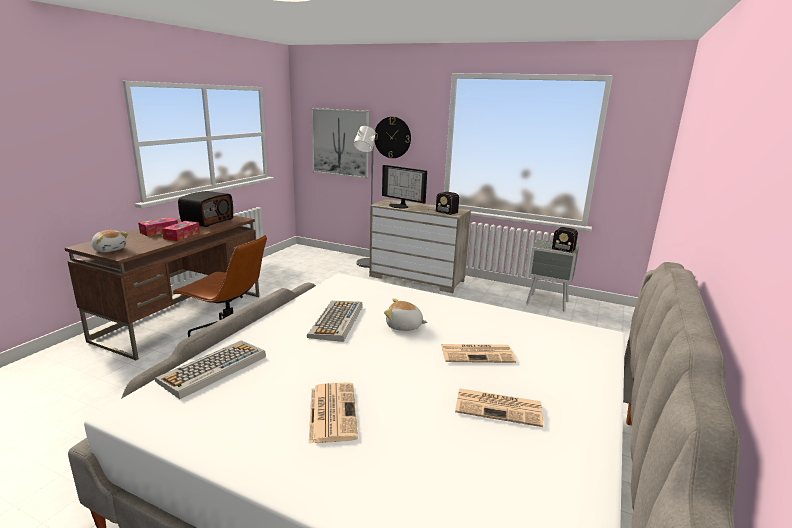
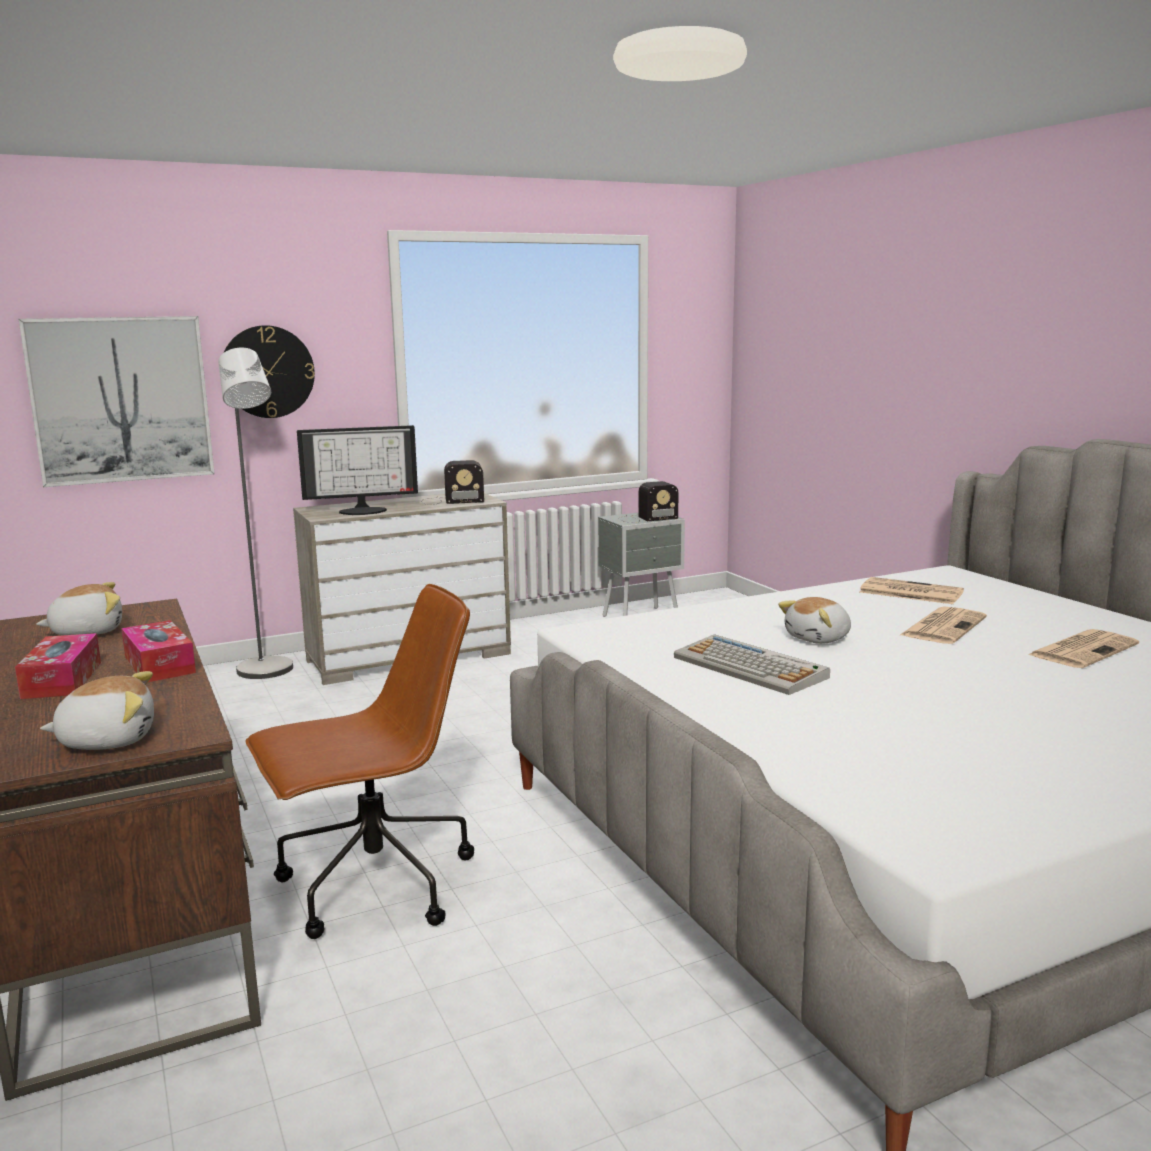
camera: 50 degrees left, 5 degrees down
(207, 221) = (87, 631): radio -> plush toy
(212, 369) = (837, 772): keyboard -> none
(332, 411) = (1038, 723): newspaper -> newspaper (909, 592)

